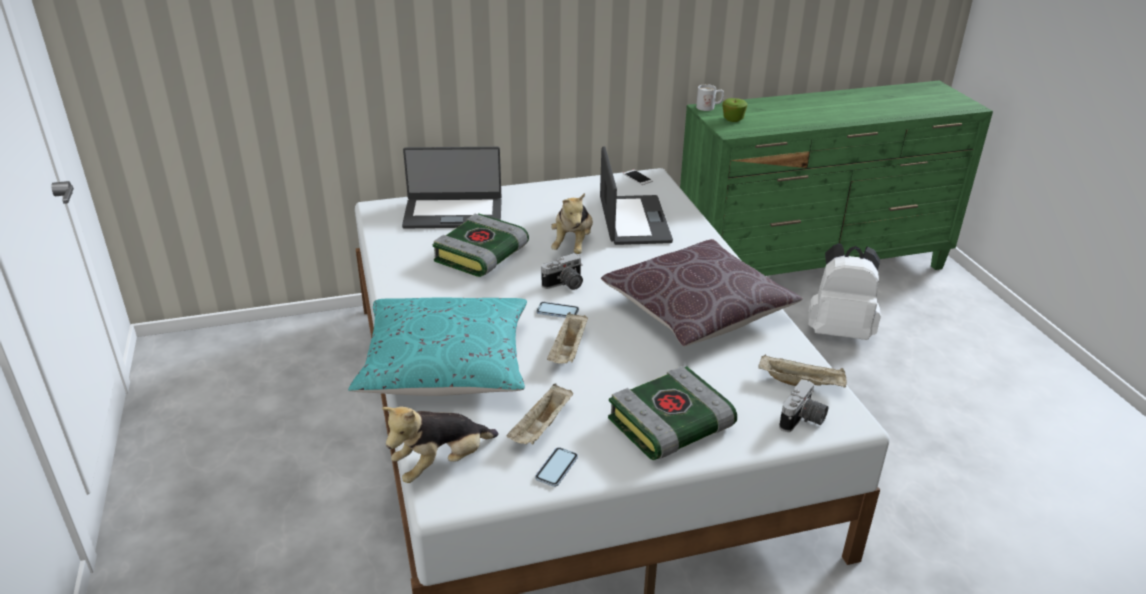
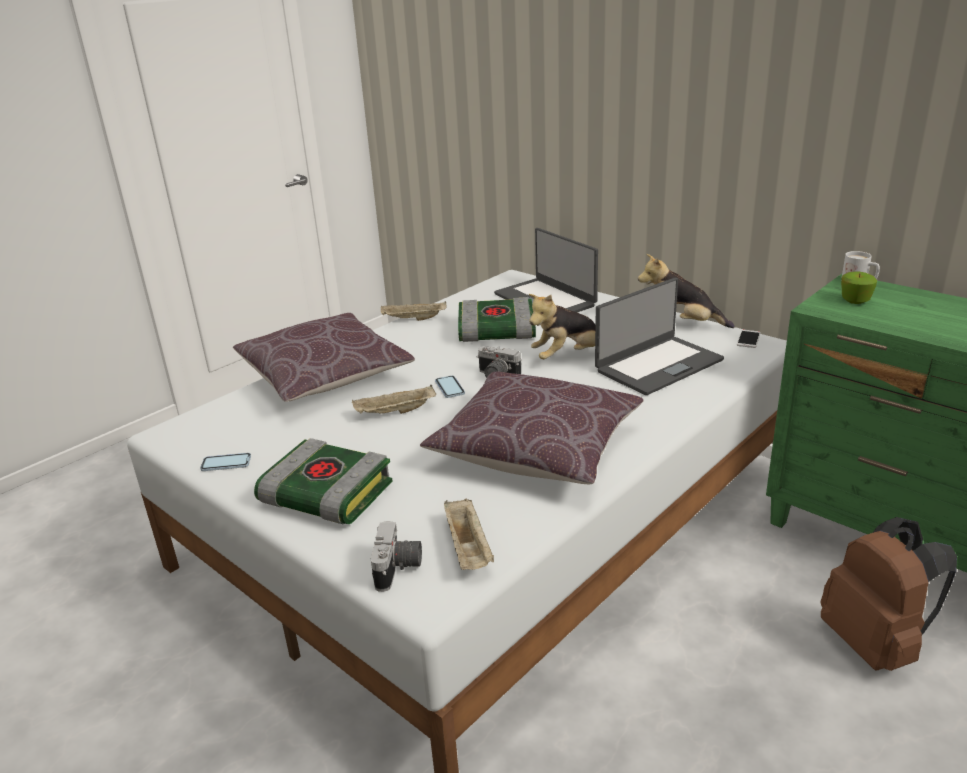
camera: 60 degrees right, 5 degrees down
(442, 464) = (201, 419): plush toy -> plush toy (681, 324)
(445, 365) = (324, 376): turquoise pillow -> brown pillow
(541, 428) = (275, 439): beige tray -> beige tray (413, 319)
(803, 420) = (398, 569): camera -> camera turned 90 degrees counterclockwise
(839, 331) = (875, 644): white backpack -> brown backpack

